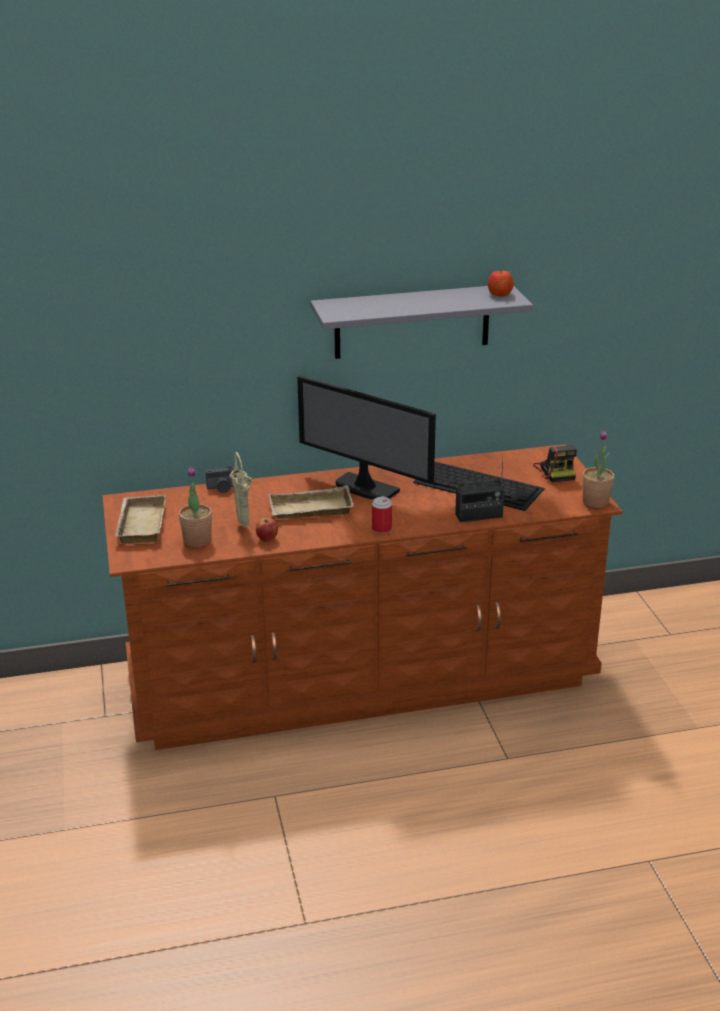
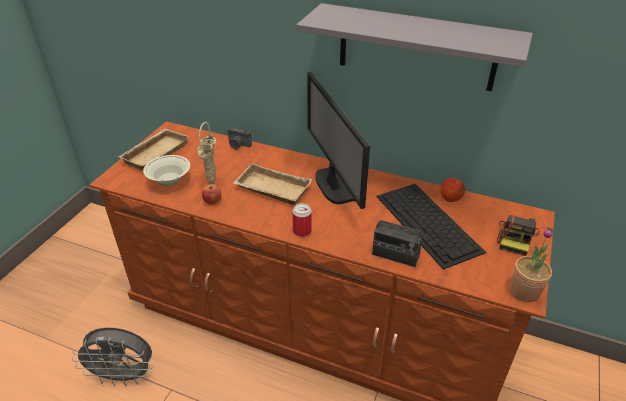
camera: 35 degrees right, 10 degrees up
(197, 540) = (170, 182): potted plant -> white bowl
(208, 811) = (124, 376): none -> grey fan
(500, 294) = (503, 40): apple -> apple (450, 197)

